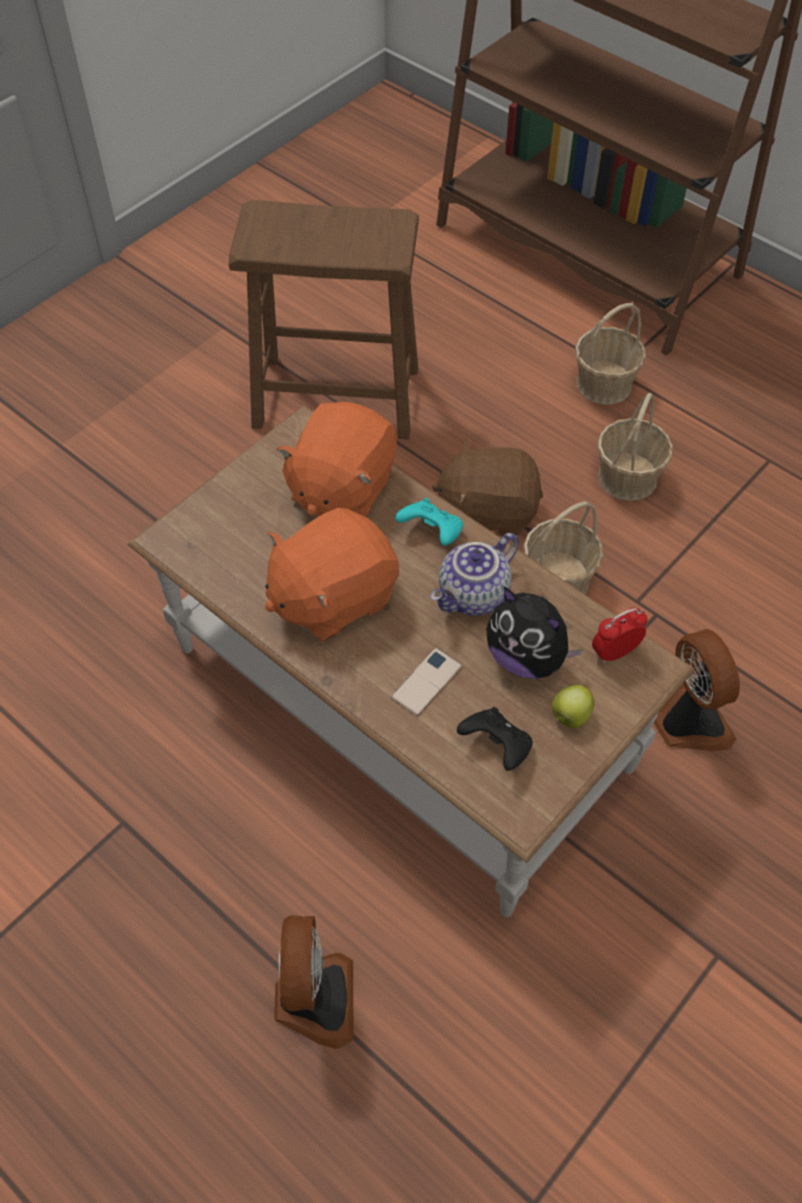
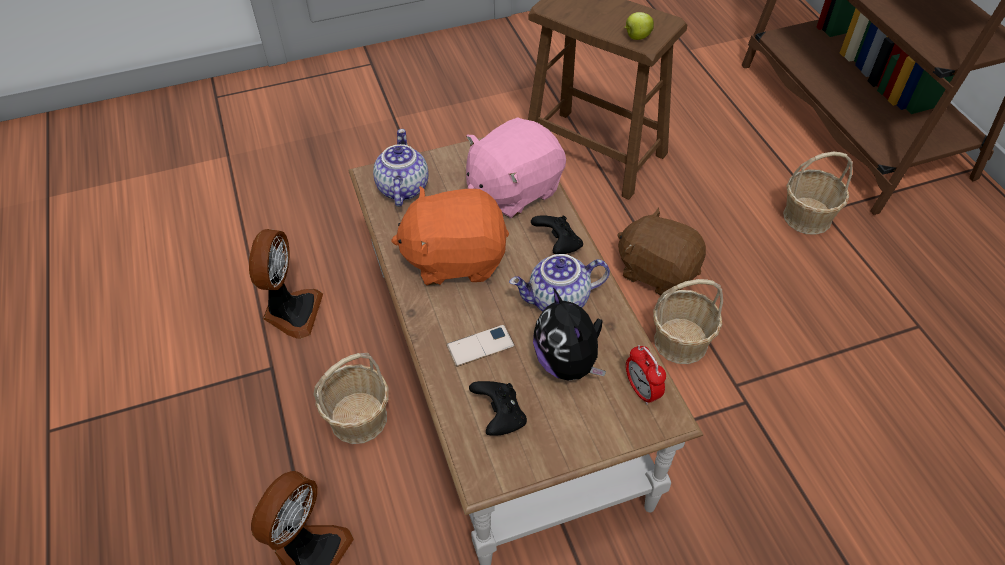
camera: 30 degrees right, 5 degrees down
(211, 539) = (401, 188): none -> teapot
(341, 488) = (513, 189): orange plush toy -> pink plush toy
(432, 533) = (558, 245): turquoise game controller -> black game controller
(570, 717) = (572, 422): apple -> apple (637, 37)
(615, 652) = (642, 390): alarm clock -> alarm clock turned 120 degrees counterclockwise
(628, 477) = (785, 291): basket -> basket (359, 418)
(688, 722) = (722, 496): fan -> fan (291, 312)

